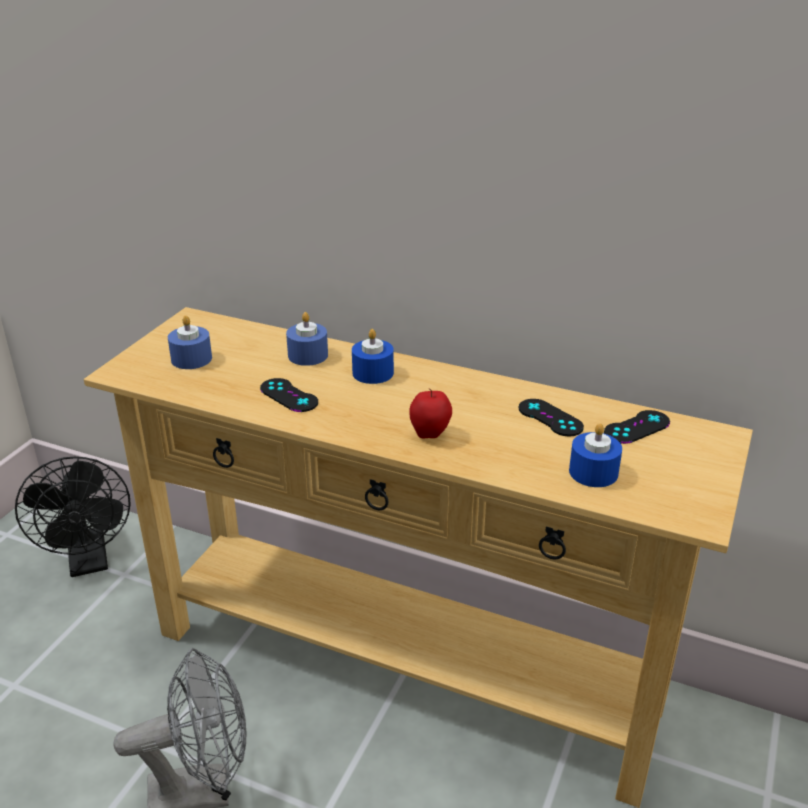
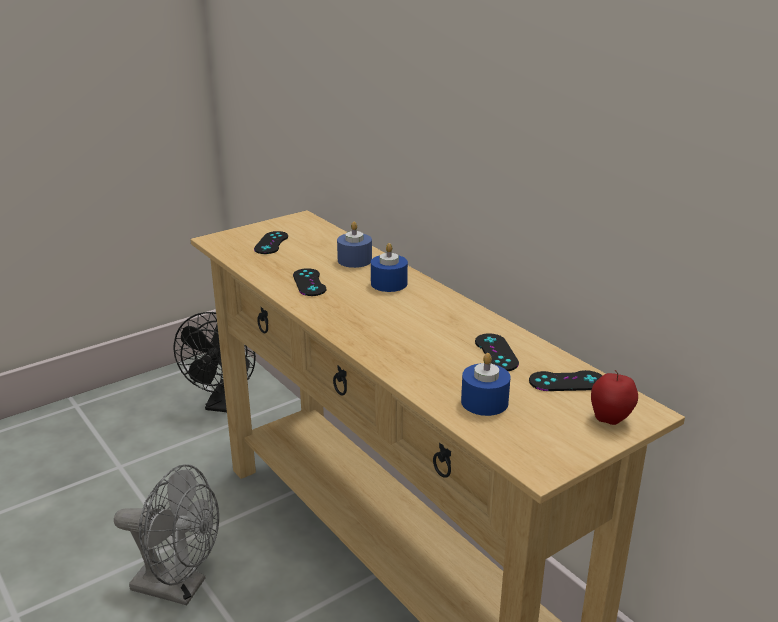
camera: 30 degrees right, 5 degrees down
(191, 359) = (271, 243): blue candle -> black game controller
(430, 434) = (382, 336): apple -> apple (610, 420)

